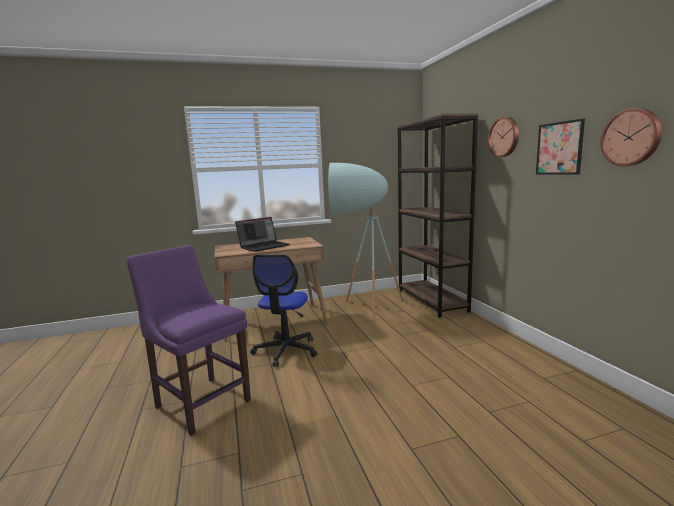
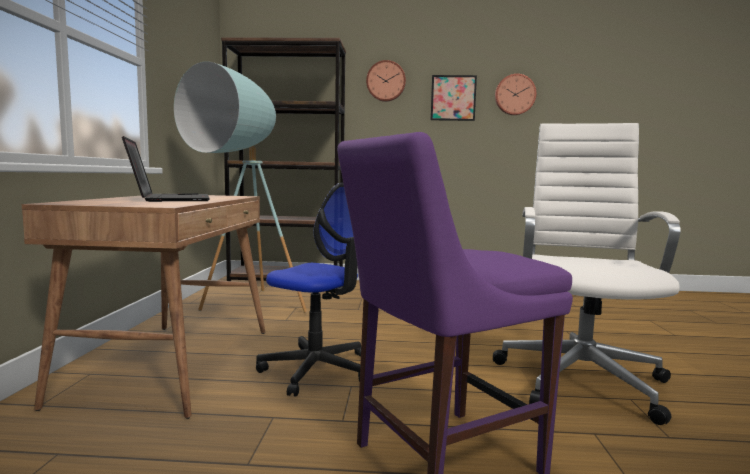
camera: 70 degrees left, 5 degrees down
(329, 446) = (581, 379): none -> white office chair

